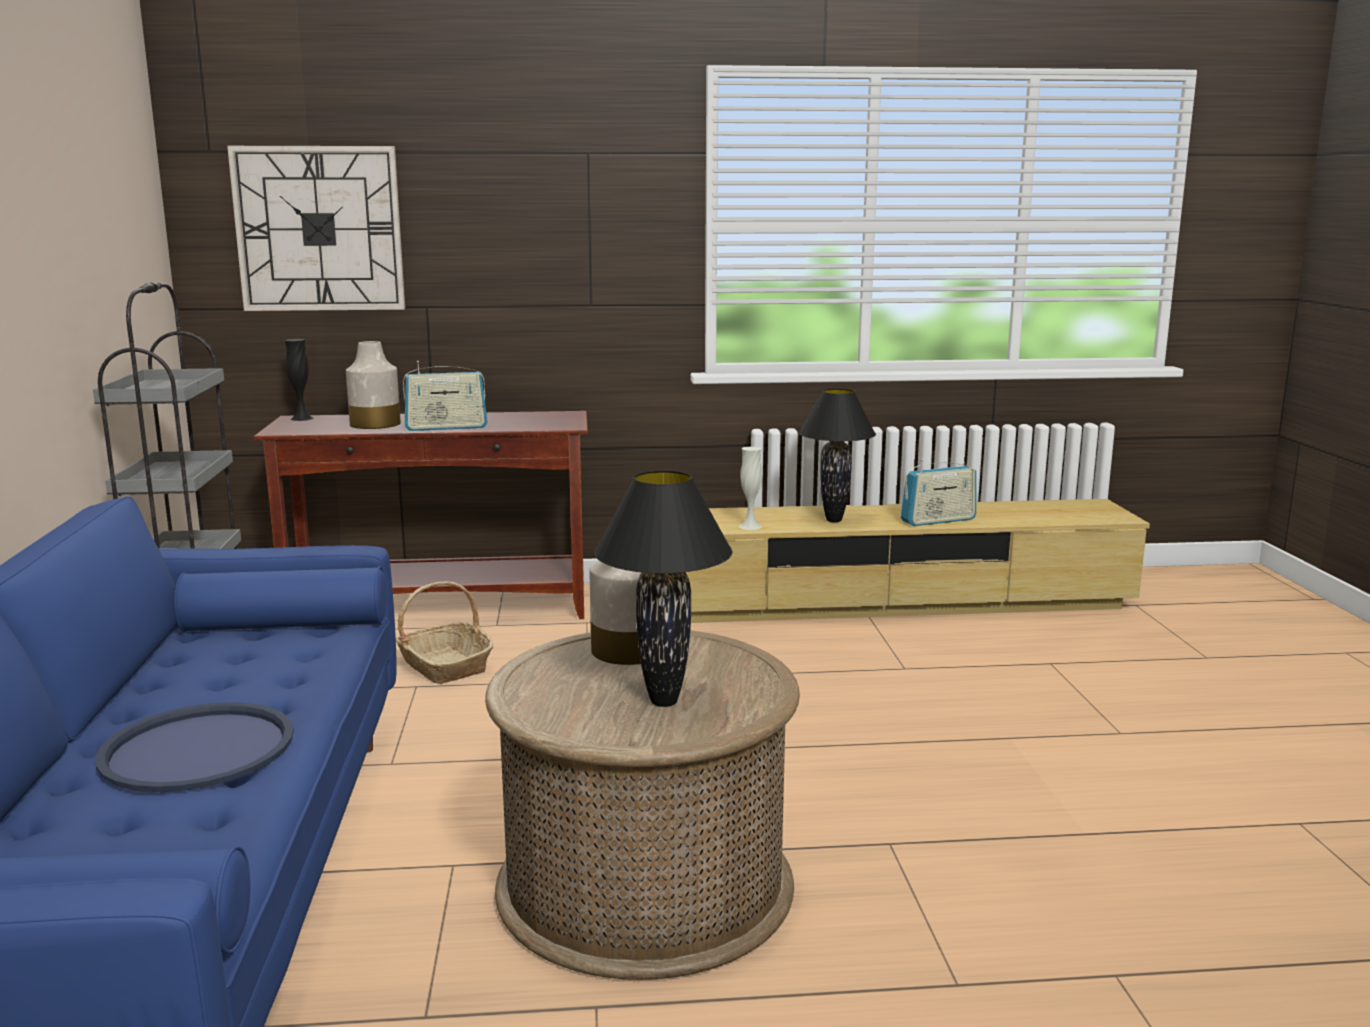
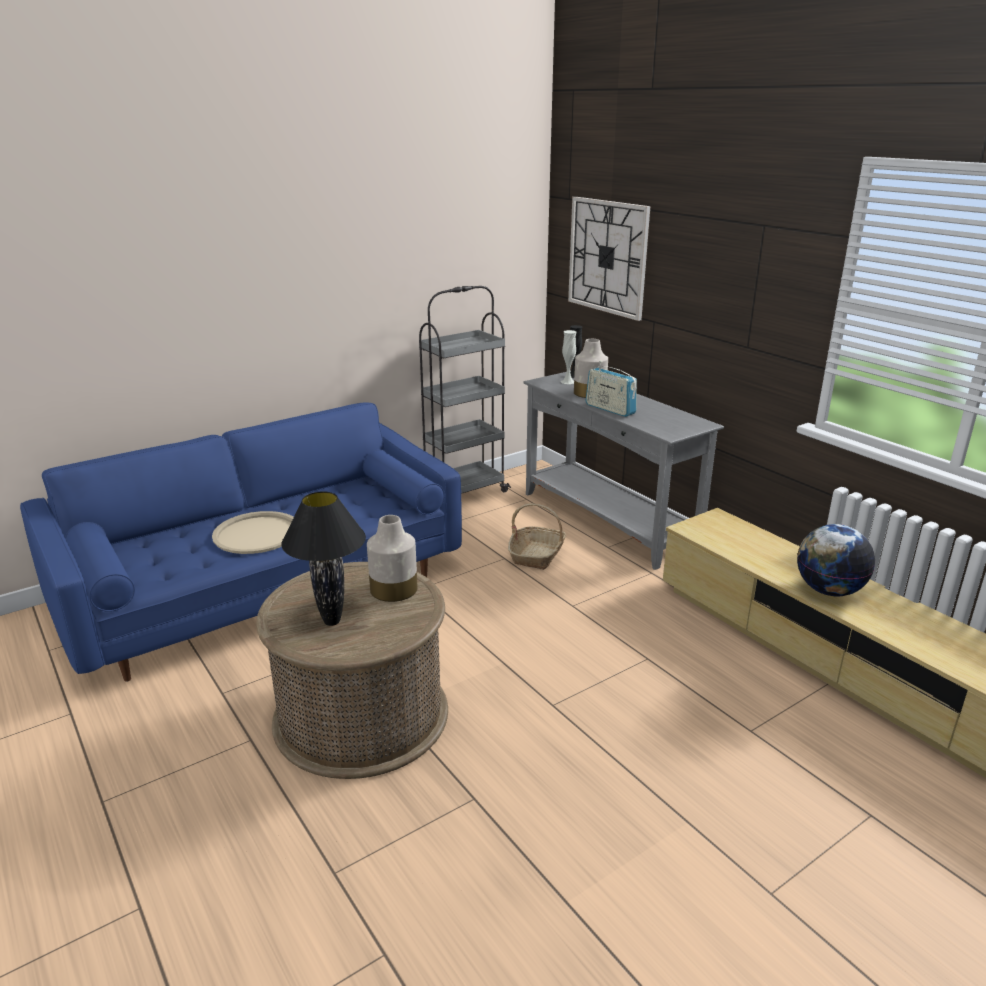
camera: 60 degrees right, 10 degrees up
(198, 749) = (257, 534): blue tray -> beige tray
(441, 607) = (609, 520): brown console table -> grey console table
(750, 526) = (757, 562): white vase -> white vase (567, 381)
(833, 520) = (828, 590): black table lamp -> globe
(938, 520) = (913, 639): radio -> none

